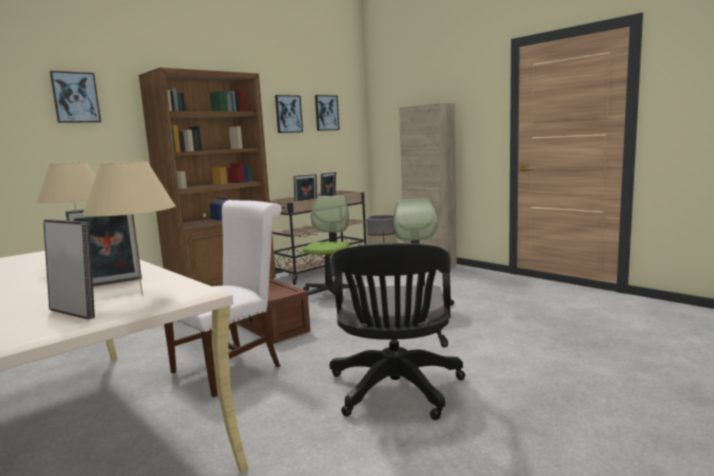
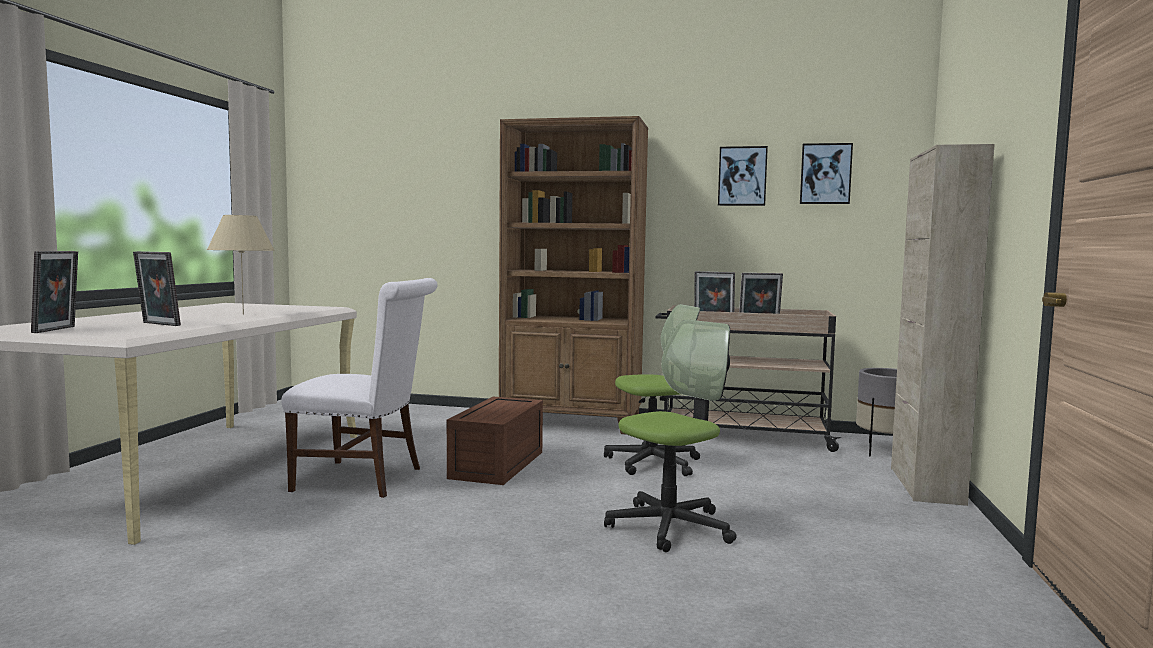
camera: 55 degrees right, 5 degrees down
(75, 97) = (454, 159): picture -> none
(142, 295) = (108, 331): beige table lamp -> none
(395, 391) = (345, 571): black office chair -> none

